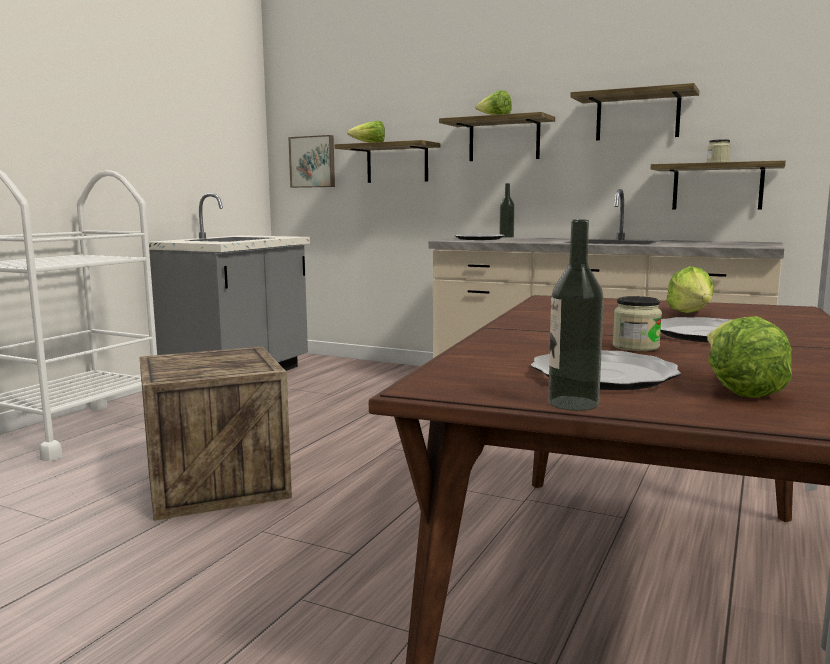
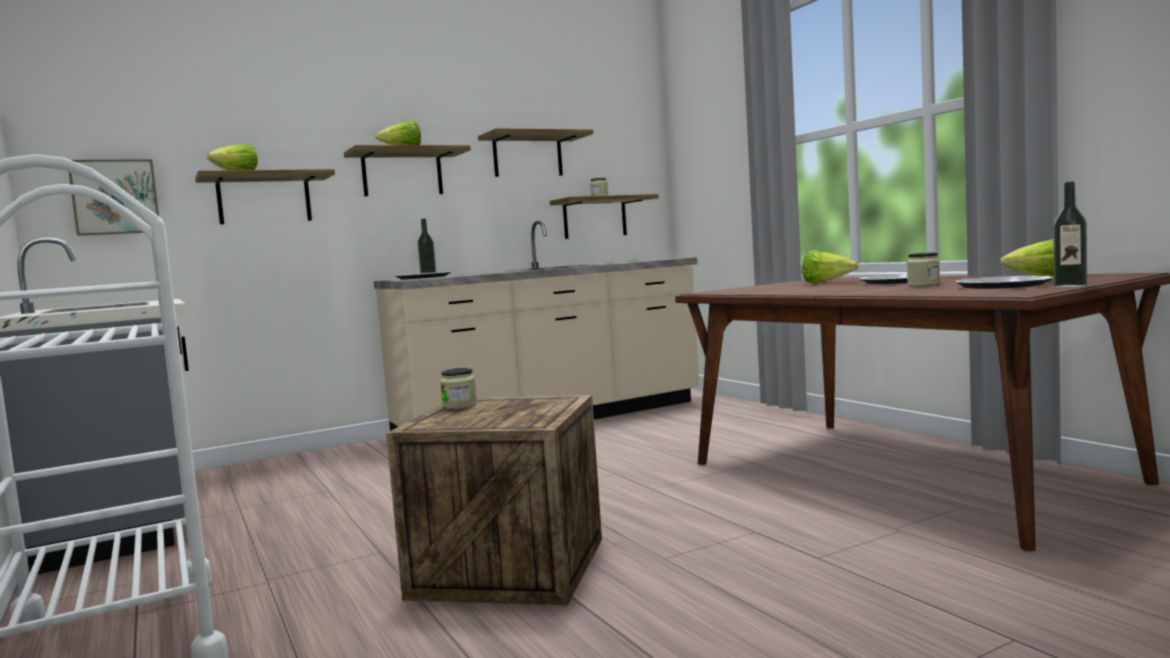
camera: 55 degrees left, 5 degrees down
(231, 352) = (459, 406): none -> jar

